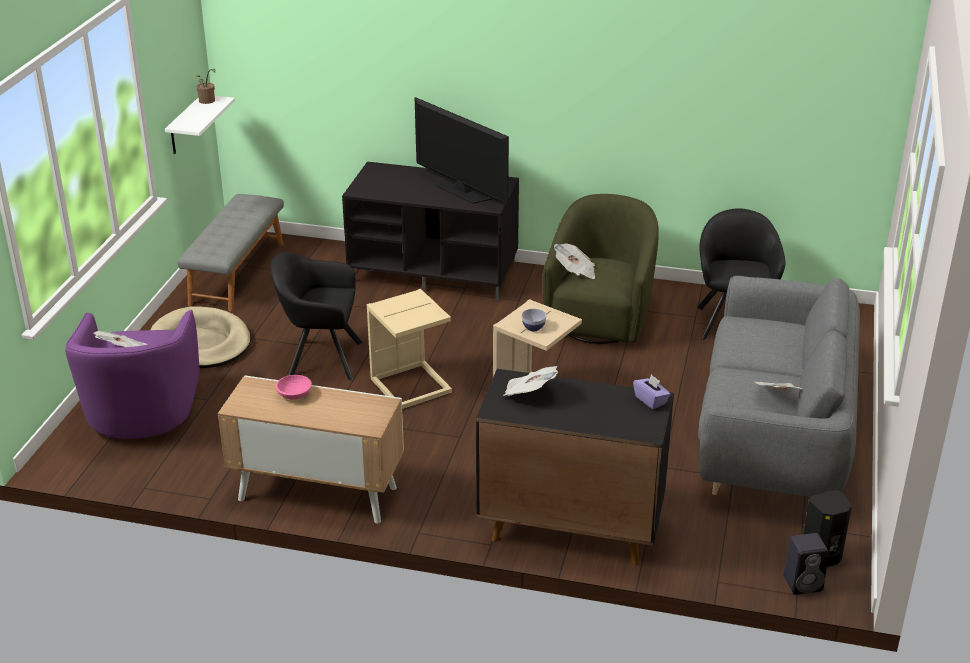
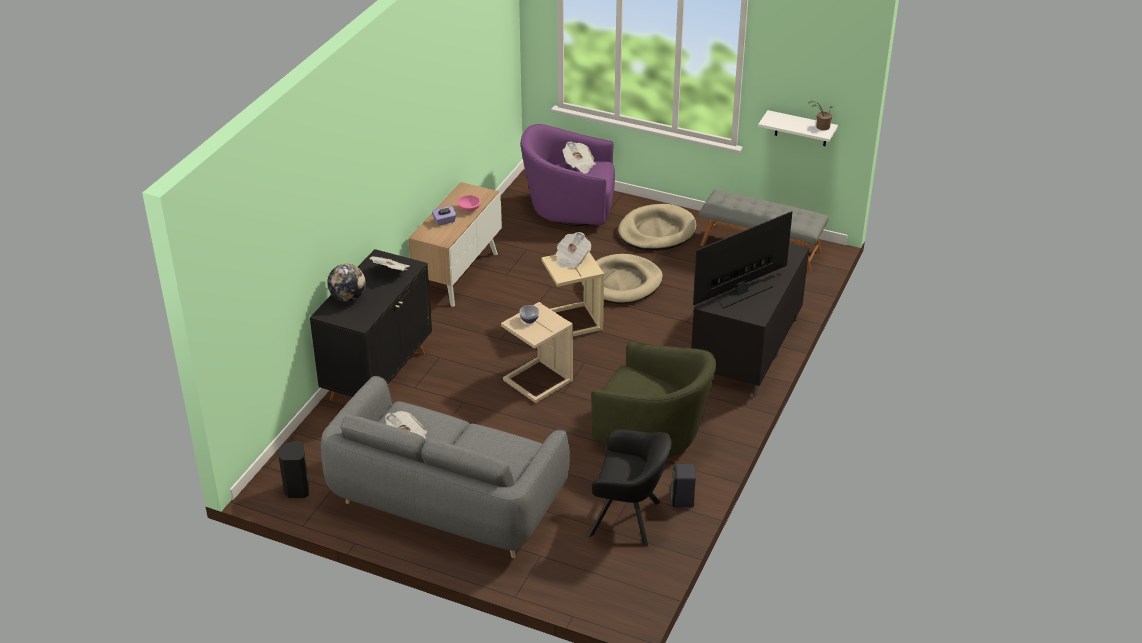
camera: 100 degrees right, 5 degrees up
(320, 359) = (622, 282): black armchair -> beige dog bed
(575, 271) = (643, 373): newspaper -> newspaper (571, 259)
(604, 419) = (348, 298): none -> globe
(651, 400) = (359, 321): purple tissue box -> purple tissue box (444, 221)
(804, 583) = (275, 473): black speaker -> black speaker (682, 500)

